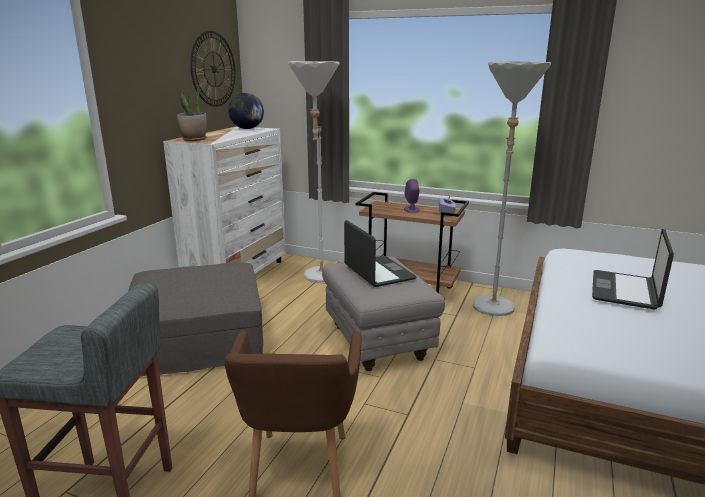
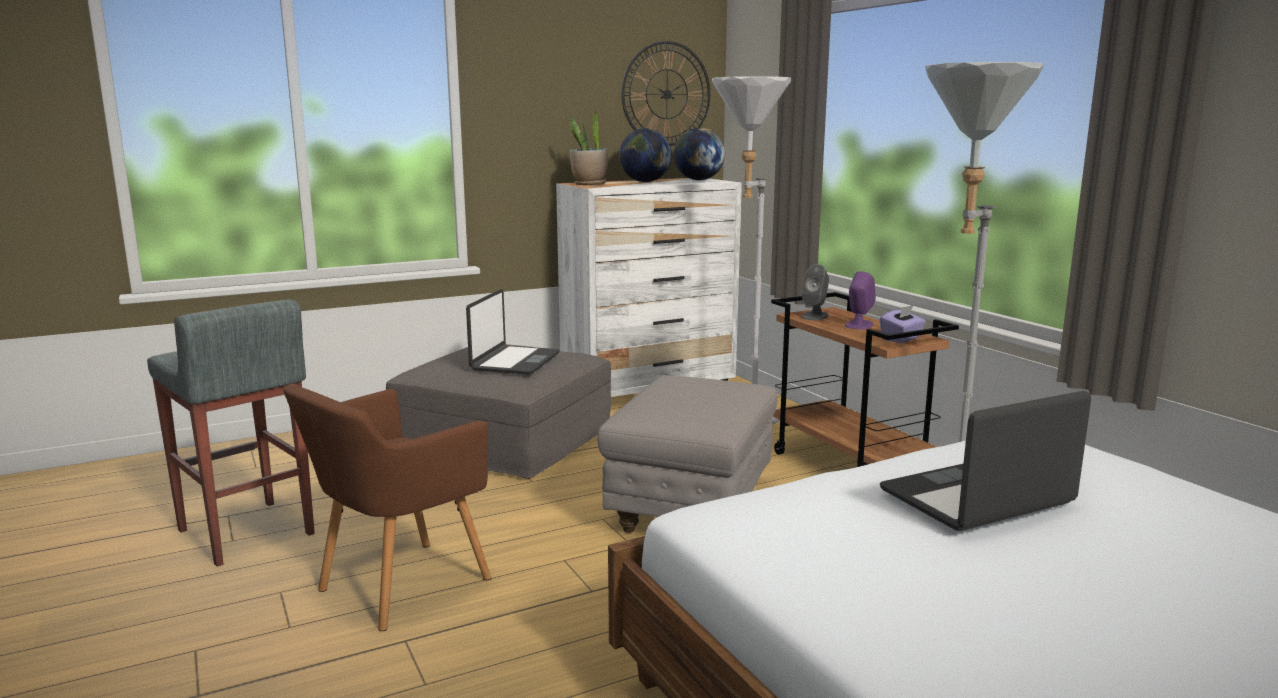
camera: 40 degrees right, 5 degrees down
(221, 133) = (645, 182): none -> globe
(378, 272) = (697, 395): laptop -> laptop (514, 361)
(380, 208) = (815, 316): none -> grey speaker

